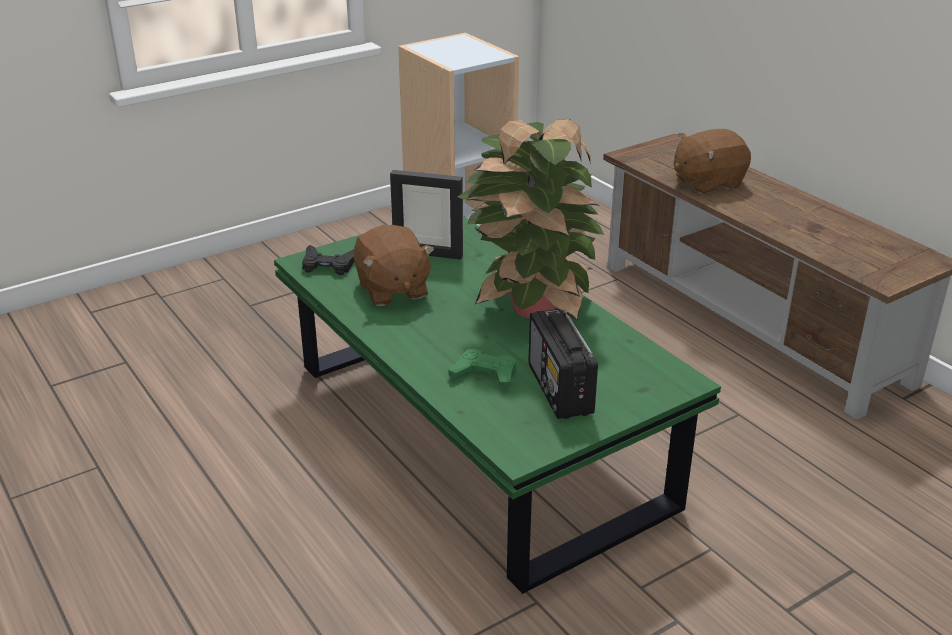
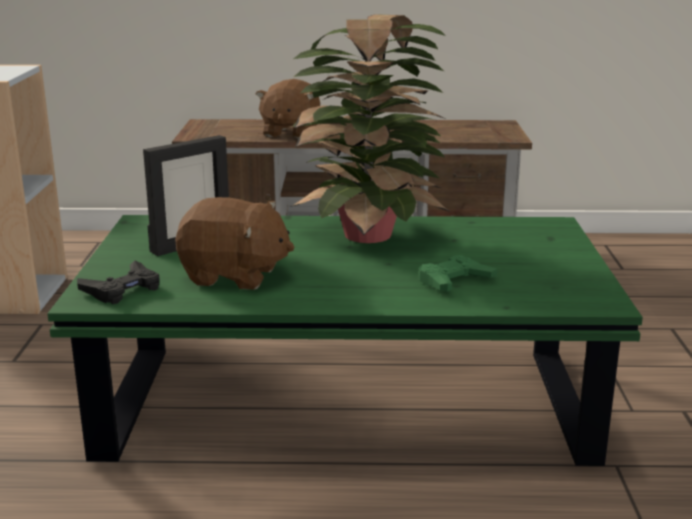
camera: 55 degrees left, 10 degrees down
(560, 390) = (517, 262): radio -> none

